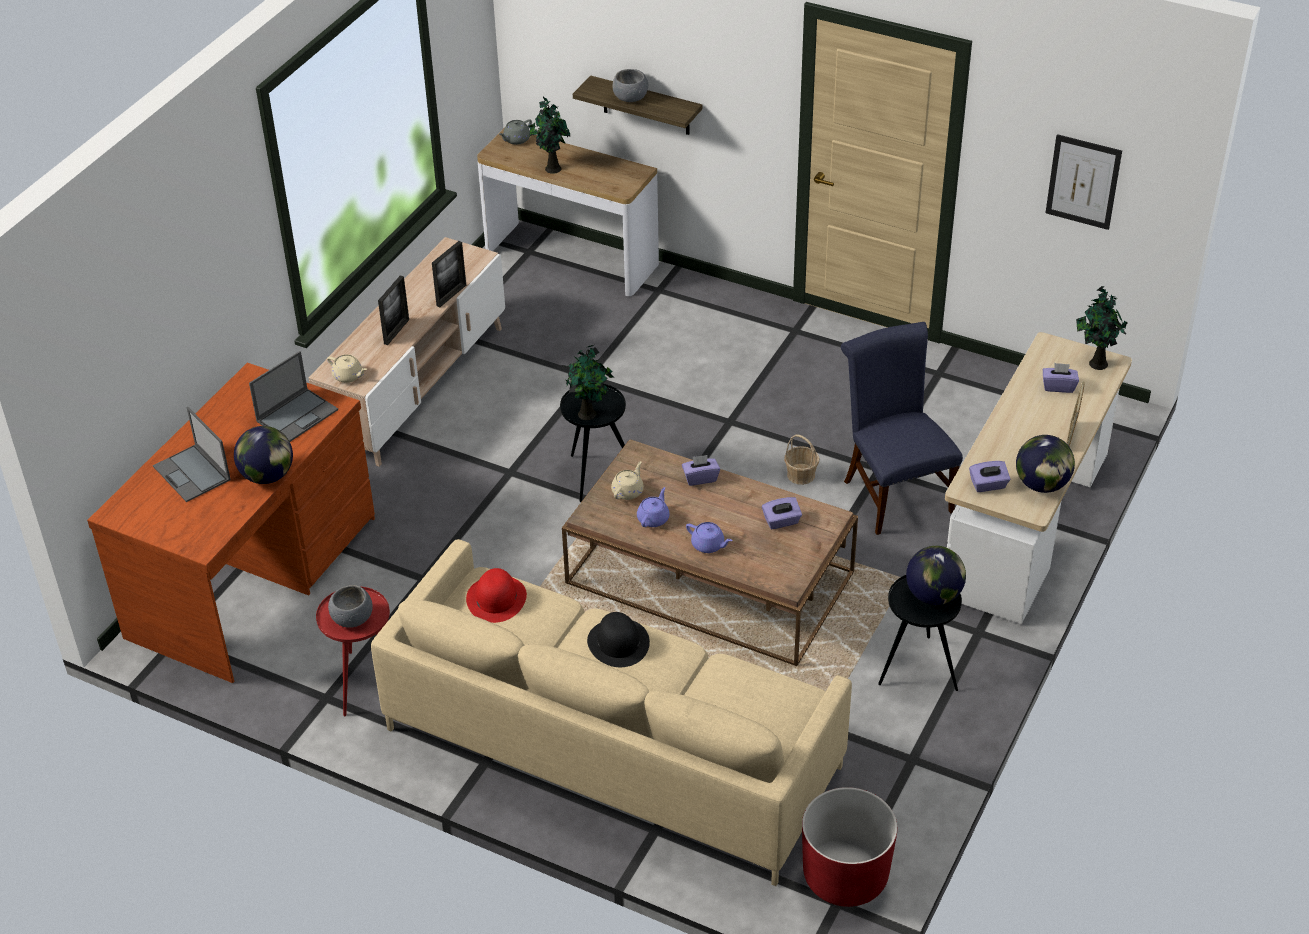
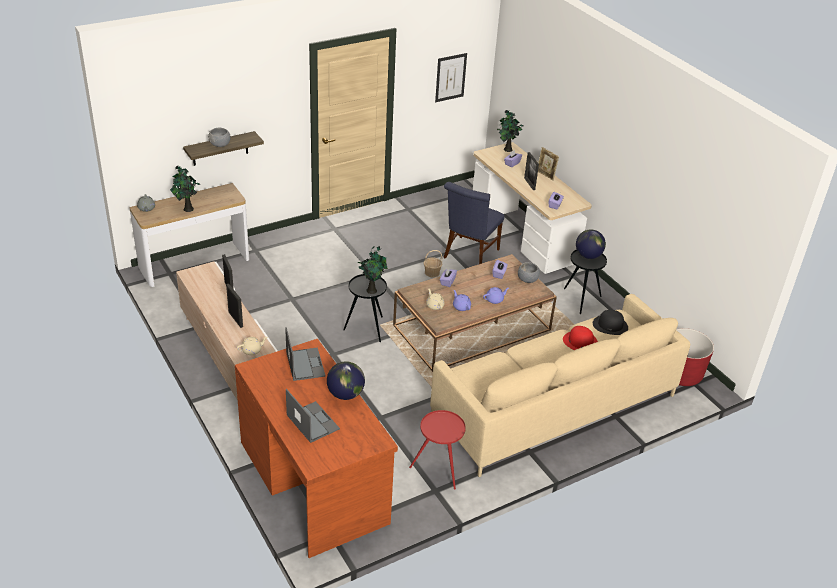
camera: 60 degrees left, 5 degrees down
(192, 473) = (312, 422): laptop -> laptop turned 120 degrees counterclockwise
(352, 618) = (445, 428): grey bowl -> grey bowl (527, 279)
(496, 598) = (477, 373): red hat -> red hat (580, 342)
(618, 643) = (542, 350): black hat -> black hat (610, 325)
(894, 492) = (469, 255): blue chair -> blue chair turned 75 degrees counterclockwise
(1019, 431) = (529, 184): none -> picture frame
(1042, 485) = (567, 194): globe -> none

